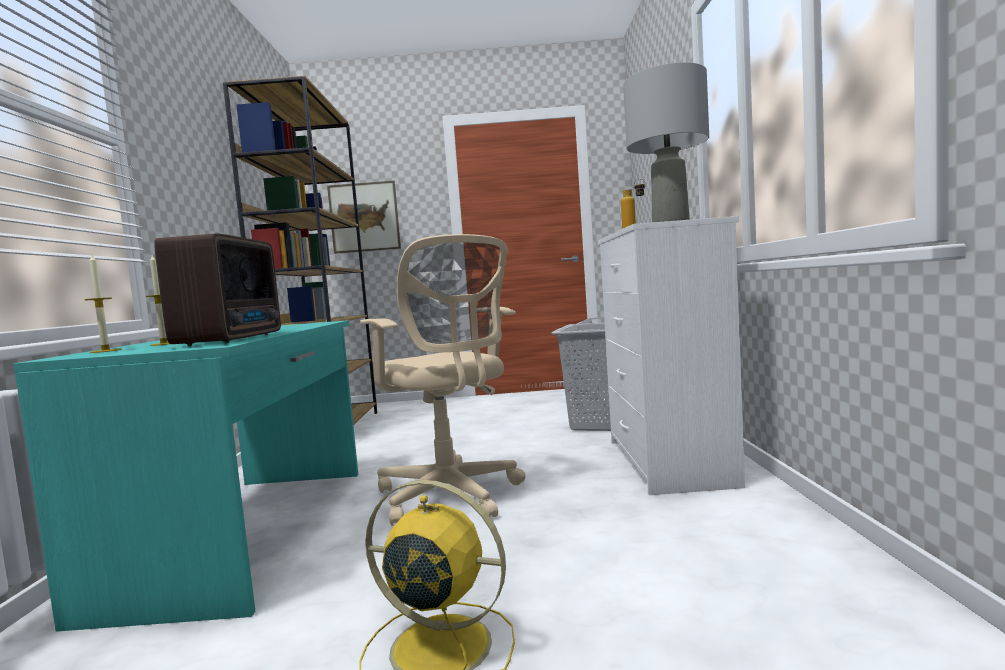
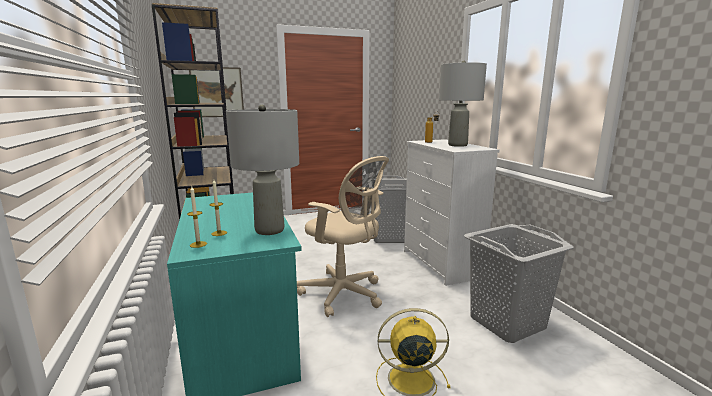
camera: 20 degrees left, 10 degrees up
(234, 339) = (269, 230): radio -> grey table lamp
(740, 570) = (507, 323): none -> grey laundry basket

